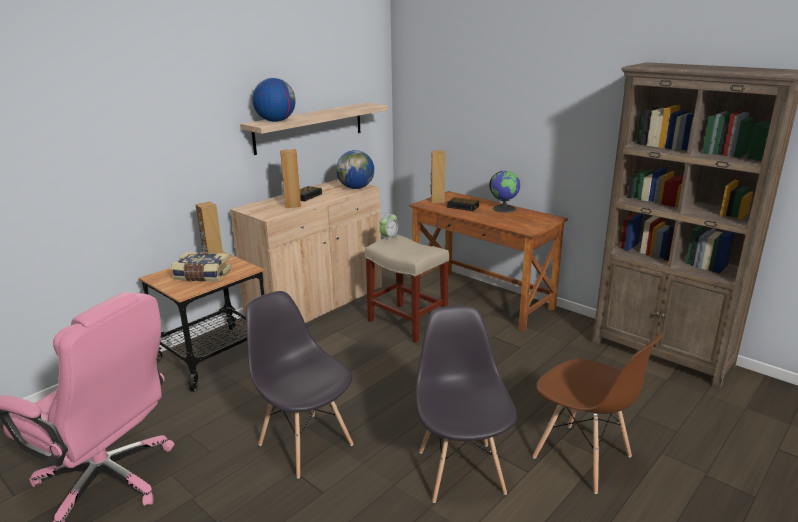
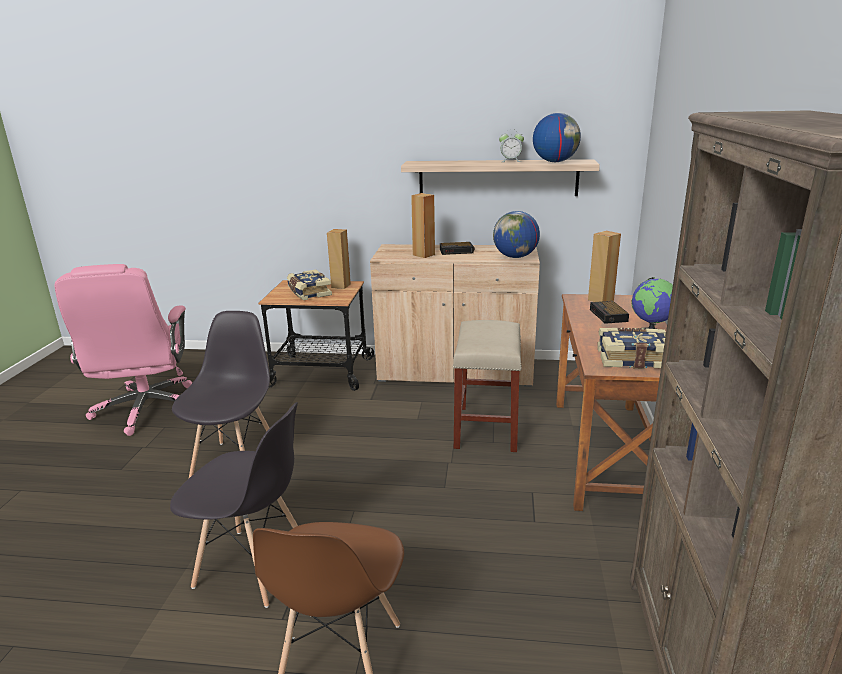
camera: 55 degrees right, 0 degrees up
(275, 121) = (434, 163): globe -> globe (555, 162)
(389, 238) = (493, 321): alarm clock -> alarm clock (510, 161)
(461, 470) = (253, 567): grey chair -> grey chair turned 60 degrees clockwise
(527, 221) = (632, 358): none -> book

